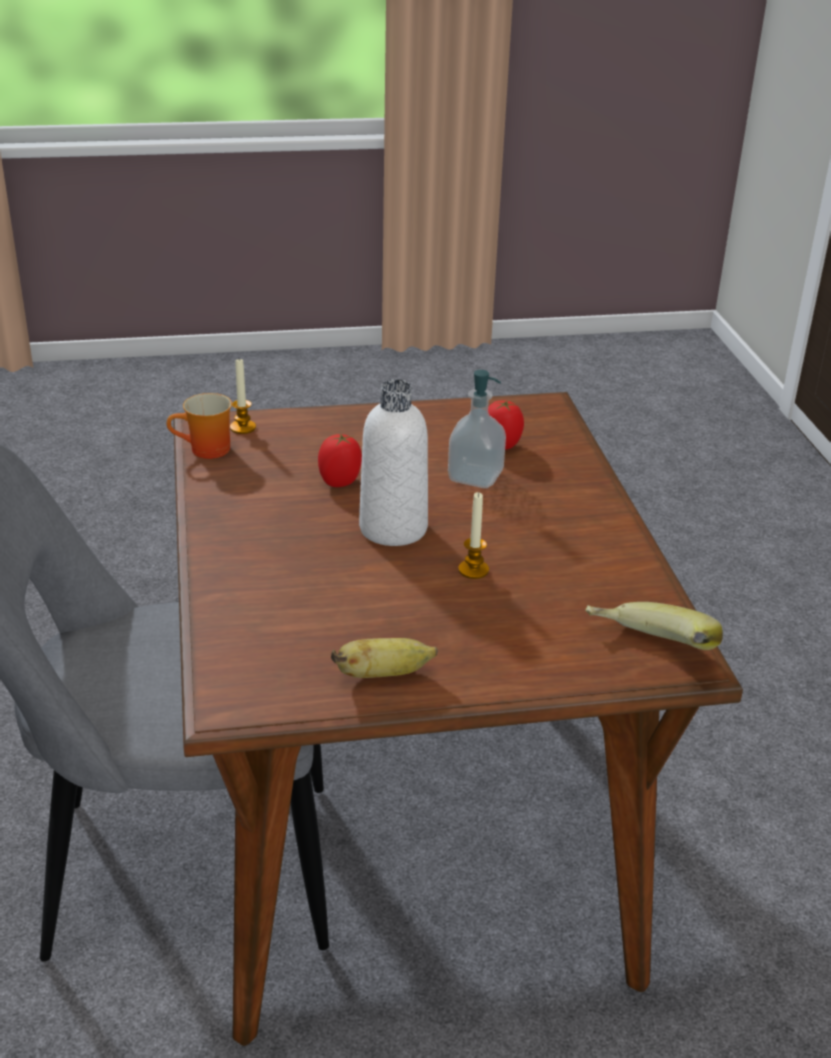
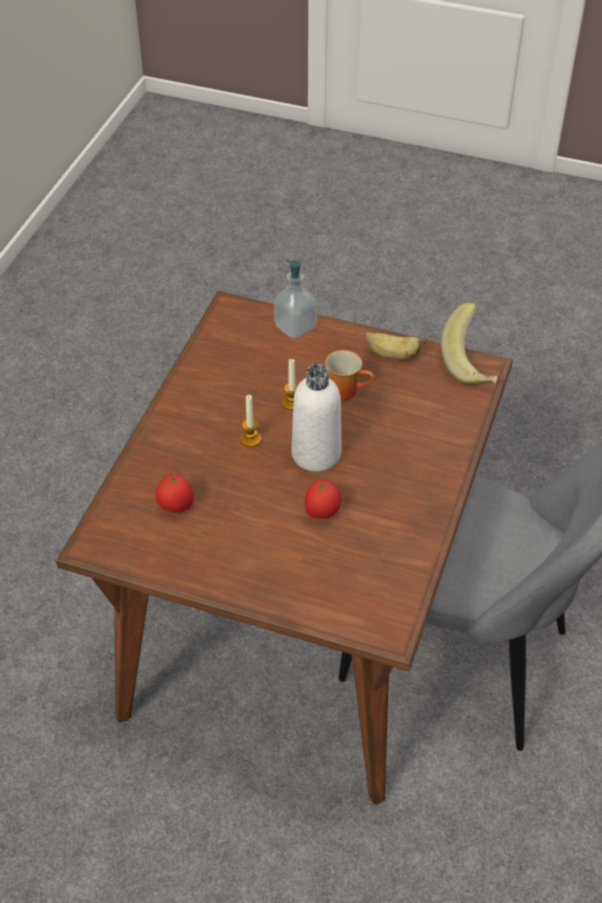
camera: 150 degrees left, 15 degrees up
(206, 451) = (405, 590): mug -> mug (346, 389)
(243, 427) = (361, 611): candle -> candle (250, 439)
(475, 476) = (223, 481): soap dispenser -> soap dispenser (295, 326)
(647, 654) = (247, 318): banana -> banana (472, 363)

